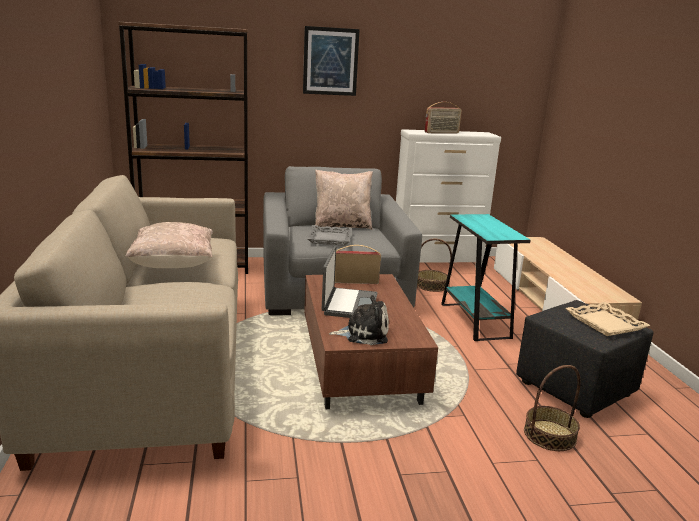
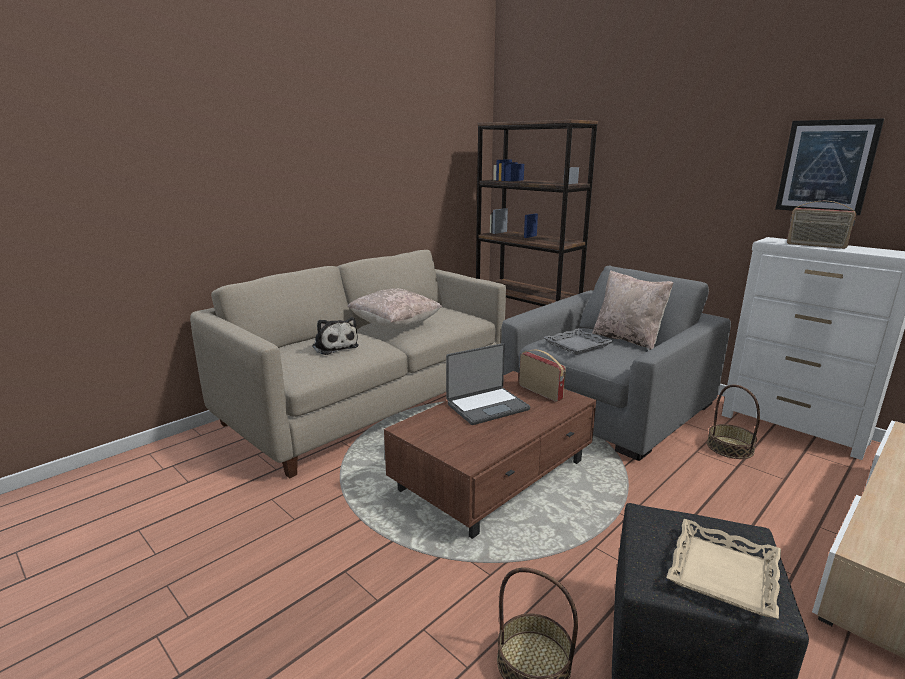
camera: 55 degrees right, 0 degrees up
(330, 61) = (685, 150): picture -> picture (826, 167)
(363, 333) = (439, 432): plush toy -> plush toy (334, 346)
(474, 320) = (708, 506): turquoise side table -> none

